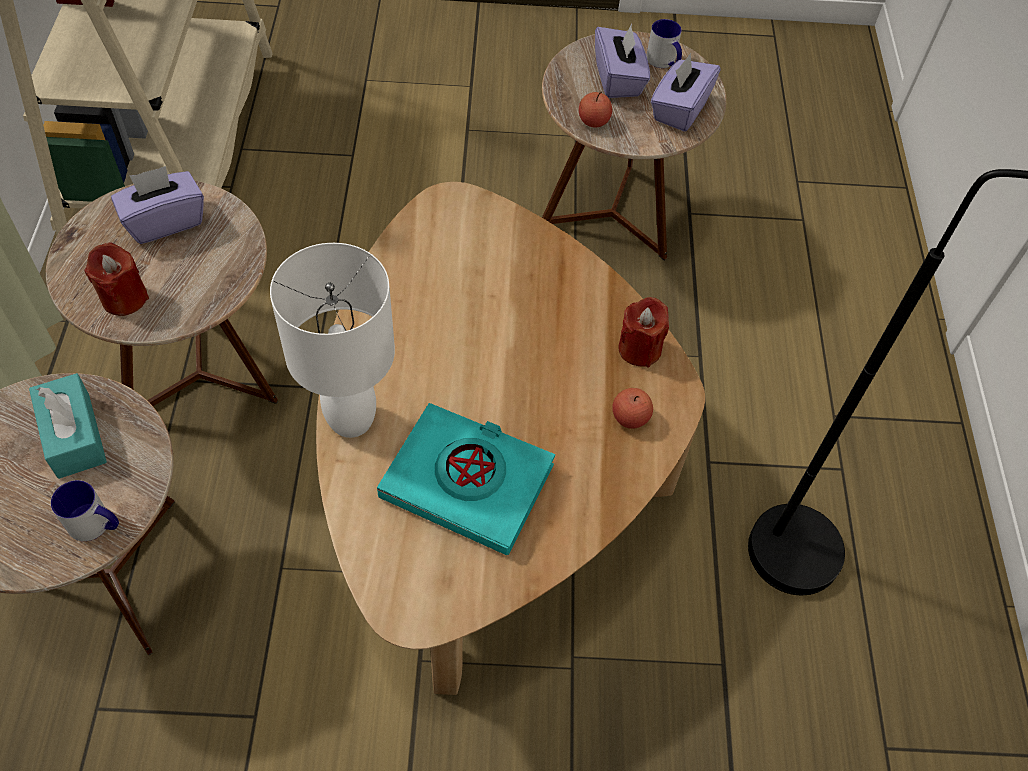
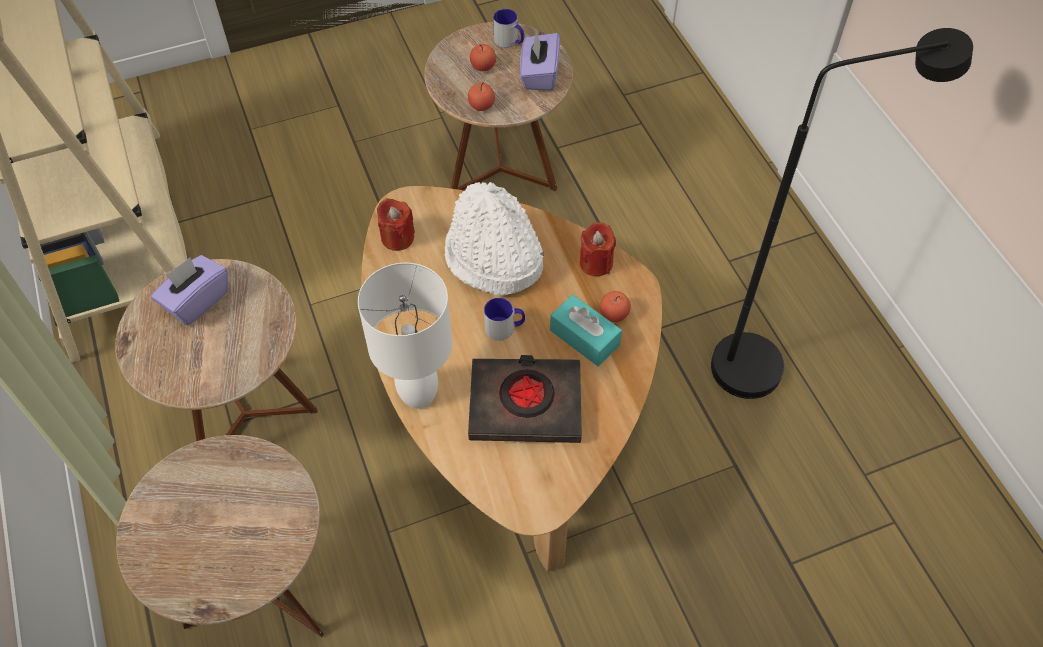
camera: 20 degrees left, 0 degrees up
(73, 435) = (223, 487): turquoise tissue box -> turquoise tissue box (584, 338)
(96, 525) = (280, 542): mug -> mug (505, 328)
(124, 298) = (200, 371): red candle -> red candle (397, 237)
(468, 482) = (525, 404): turquoise book -> black book
(519, 299) = (492, 259): none -> white hat
(618, 79) = (483, 66): purple tissue box -> apple

